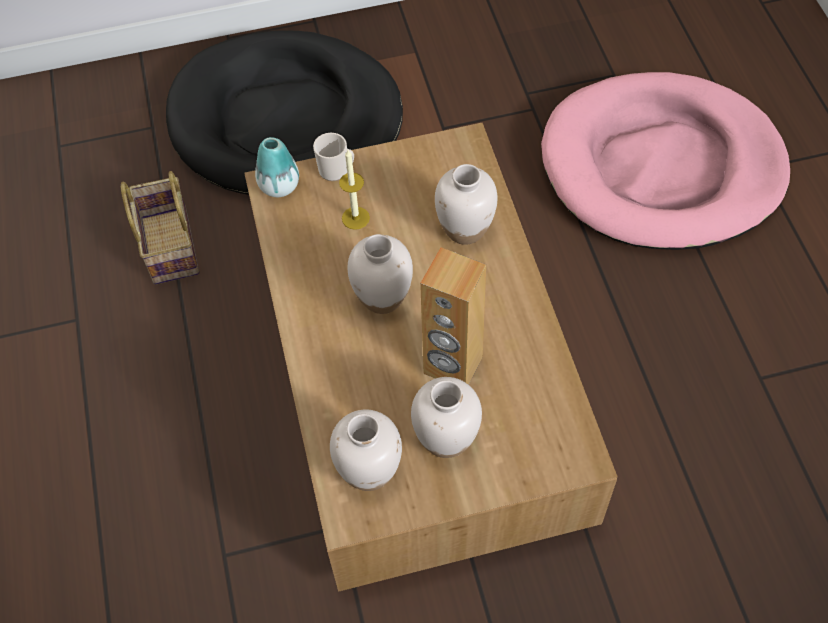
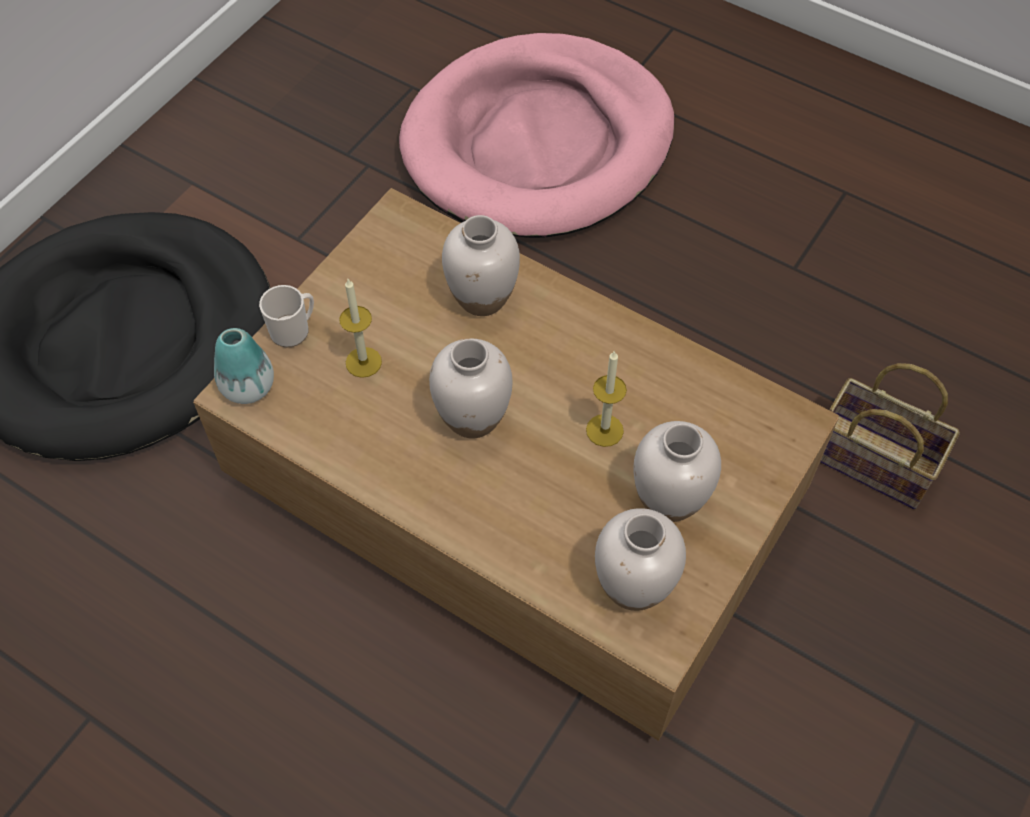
camera: 45 degrees left, 0 degrees up
(168, 244) = (116, 559): basket -> basket (869, 462)
(452, 366) = (604, 430): brown speaker -> candle

